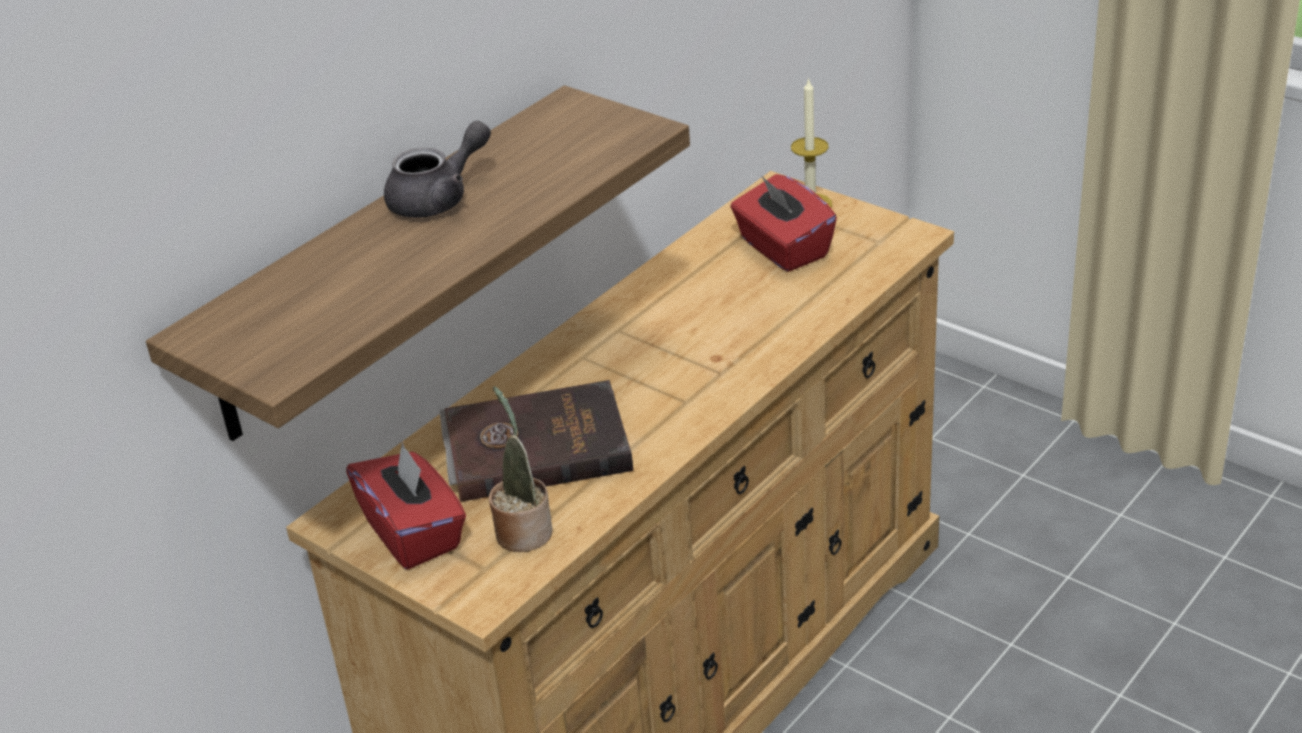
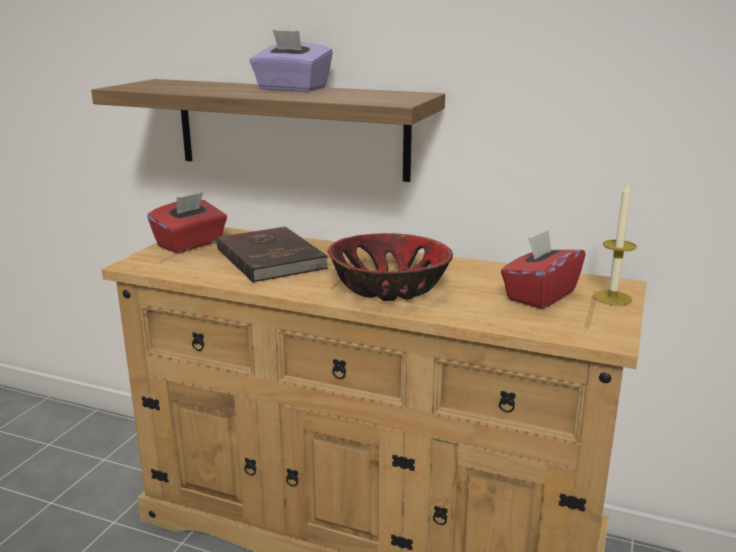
camera: 70 degrees right, 15 degrees down
(439, 198) = (291, 89): grey teapot -> purple tissue box
(523, 530) = (193, 265): potted plant -> none
(707, 352) = (390, 287): none -> bowl

